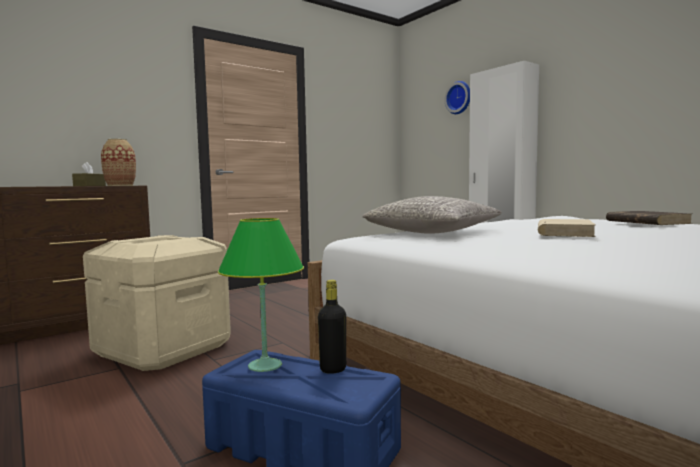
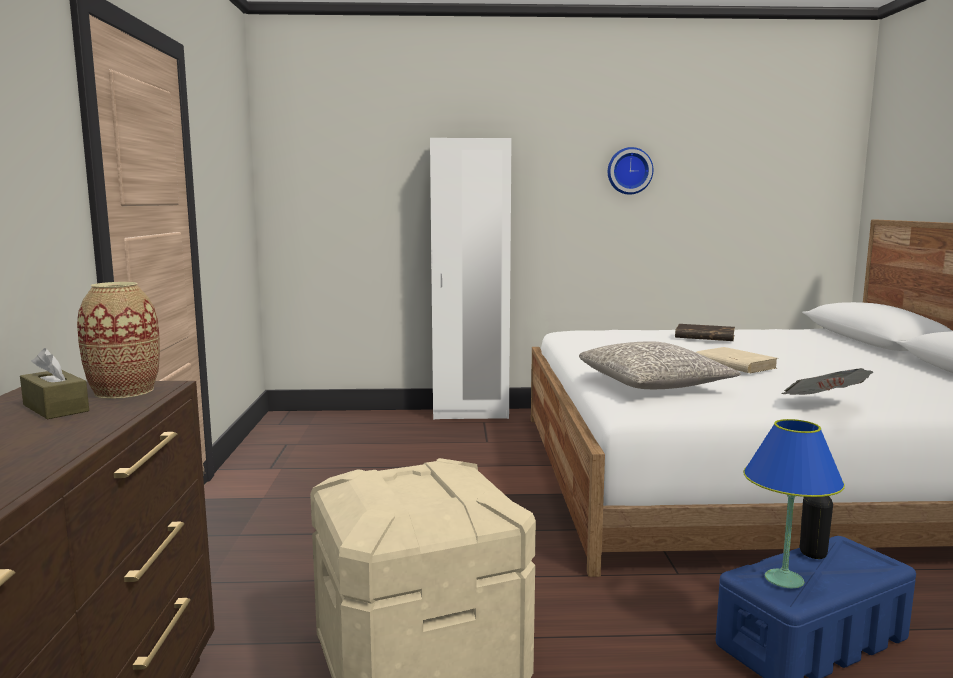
camera: 55 degrees left, 5 degrees up
(264, 365) = (784, 579): green table lamp -> blue table lamp
(459, 98) = (383, 160): wall clock -> wall clock (629, 171)
(493, 251) = (823, 404): none -> newspaper

